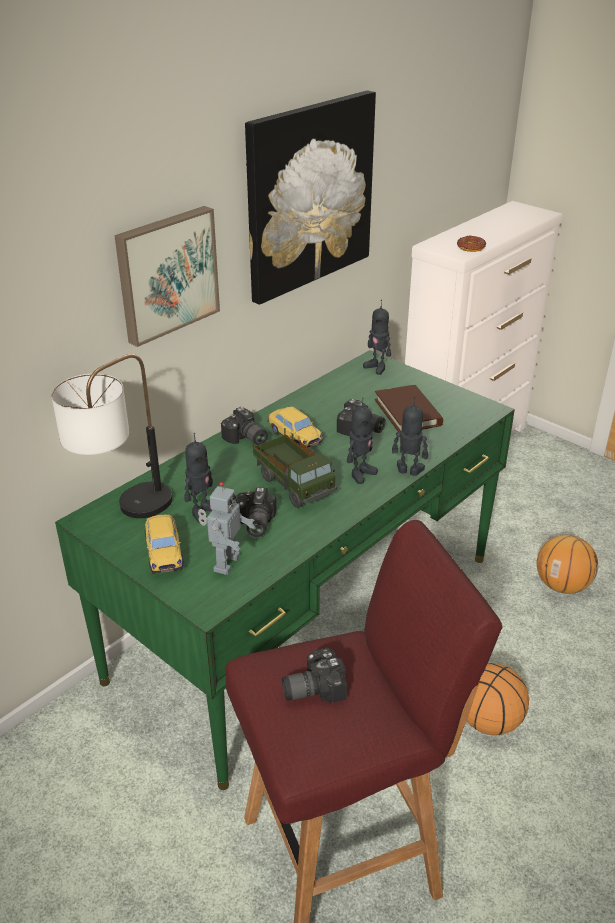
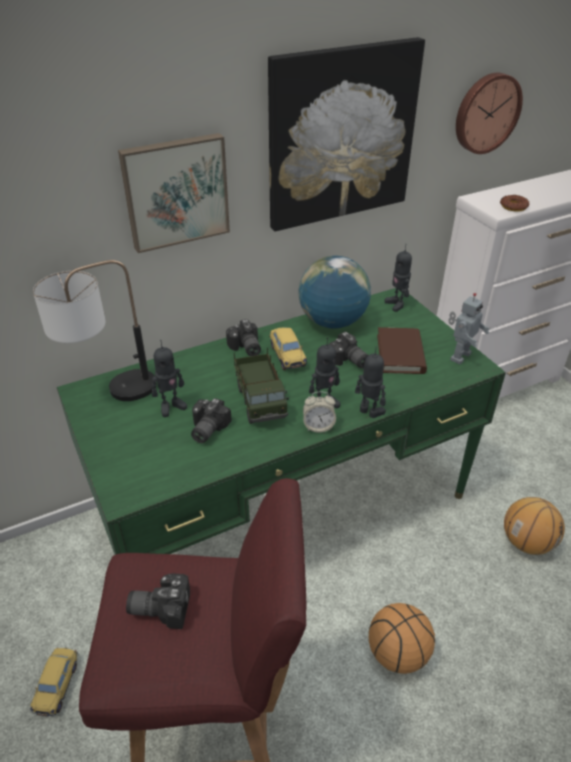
camera: 20 degrees right, 5 degrees up
(164, 553) = (119, 437): toy car -> toy car (57, 685)
(225, 563) = (161, 460): toy robot -> toy robot (459, 356)
(321, 396) = (332, 322): none -> globe
(367, 495) = (318, 426): none -> alarm clock
(426, 158) = (486, 113): none -> wall clock

